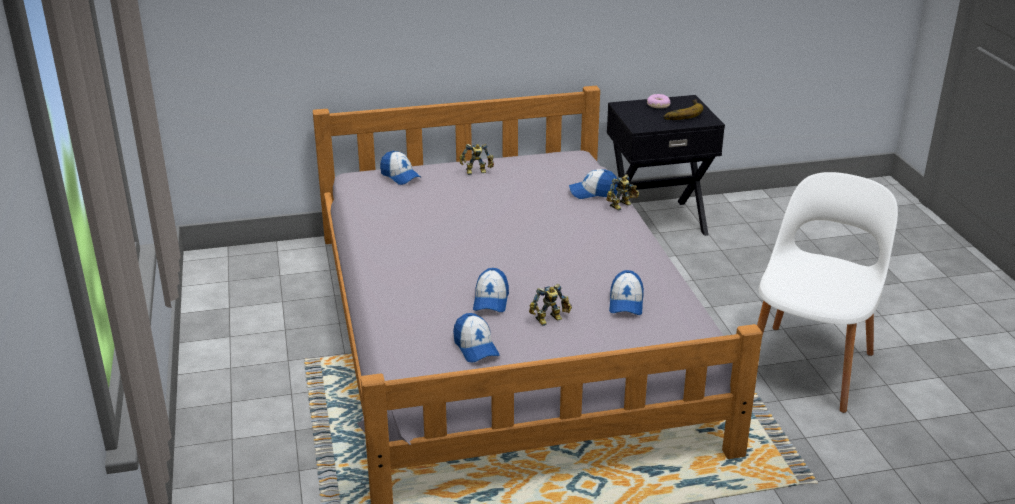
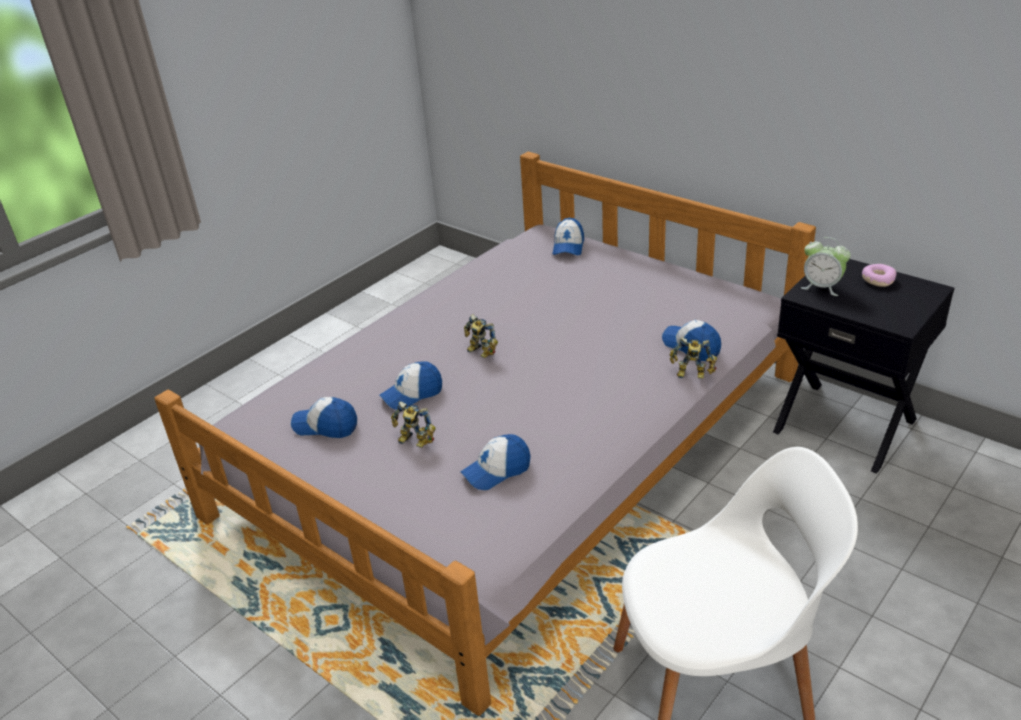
camera: 55 degrees right, 5 degrees up
(475, 347) = (325, 426): cap -> cap turned 75 degrees clockwise
(477, 172) = (632, 273): toy robot -> toy robot (480, 353)
(640, 119) = (822, 287): none -> alarm clock
(681, 113) = (885, 301): banana -> none

